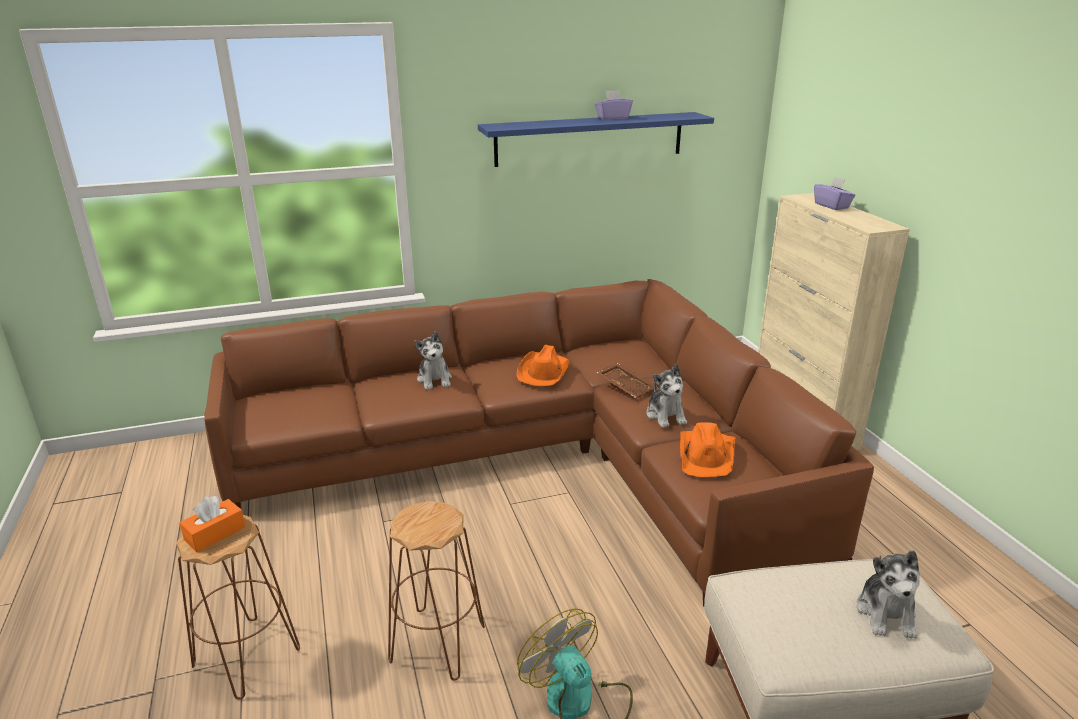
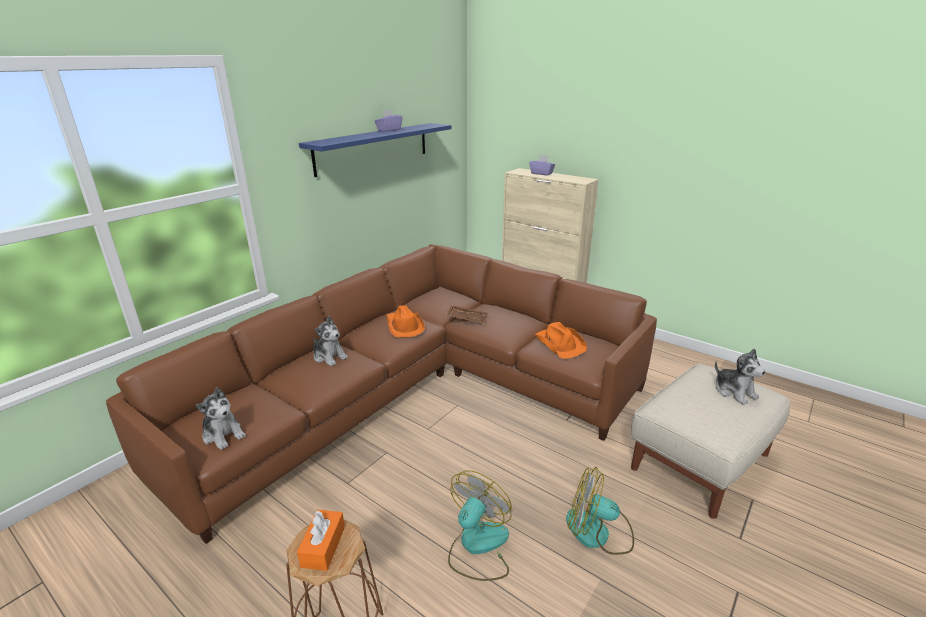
camera: 35 degrees left, 0 degrees up
(438, 643) = (478, 546): brown stool -> fan
(666, 415) = (510, 329): plush toy -> plush toy (223, 434)

